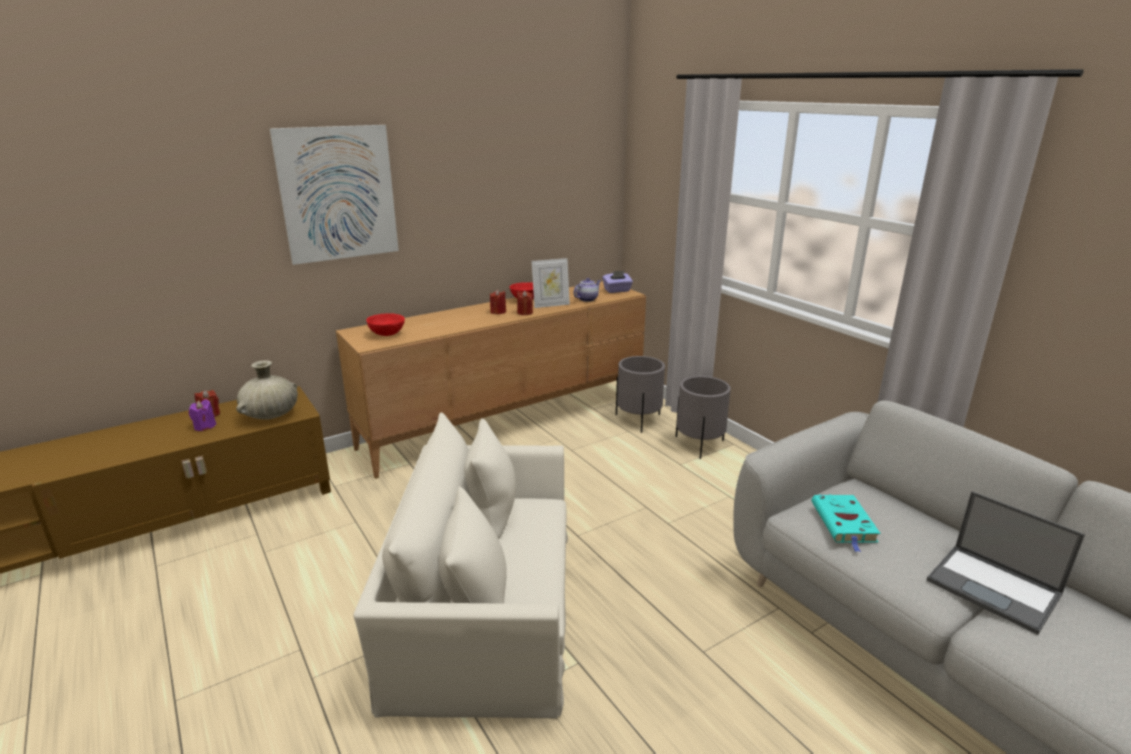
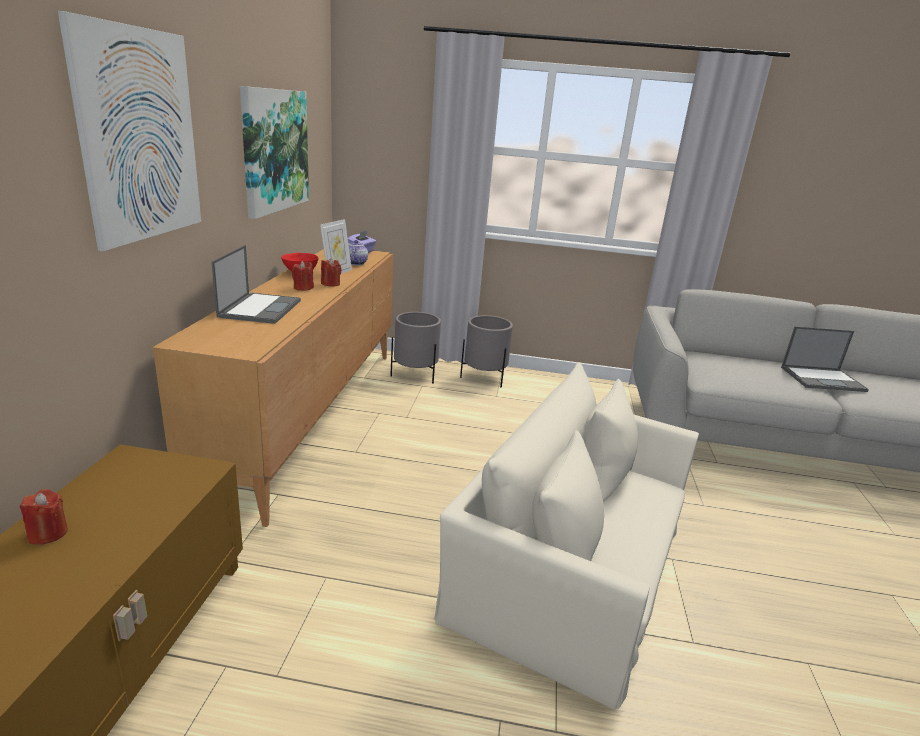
camera: 50 degrees left, 0 degrees up
(205, 426) = (80, 550): purple candle -> none
(270, 415) = (161, 490): beige vase -> none
(387, 334) = (237, 334): red bowl -> none
(438, 320) = (260, 308): none -> laptop
(484, 611) = (568, 570): beige armchair -> beige armchair turned 75 degrees clockwise
(512, 196) = (274, 150): none -> picture
(844, 524) = (734, 375): turquoise book -> none

